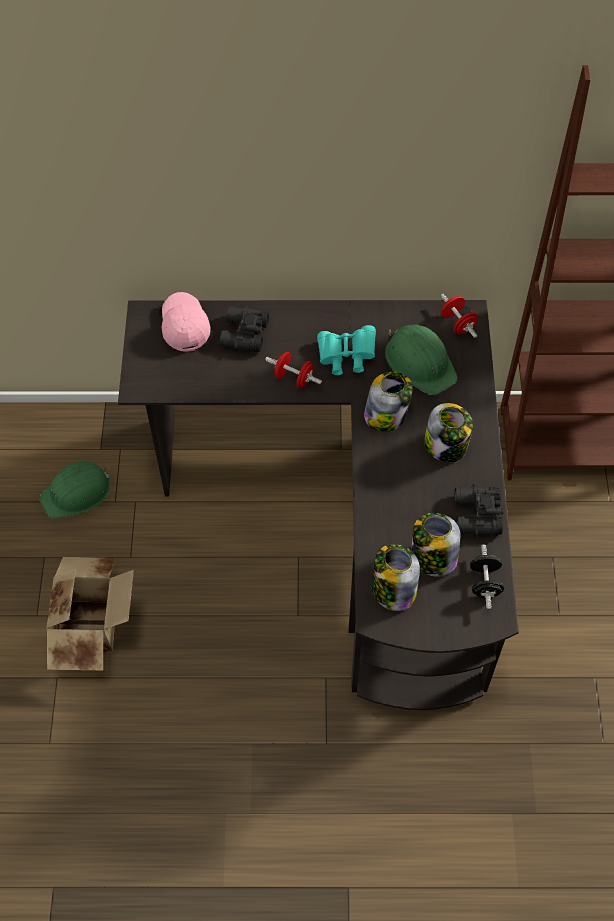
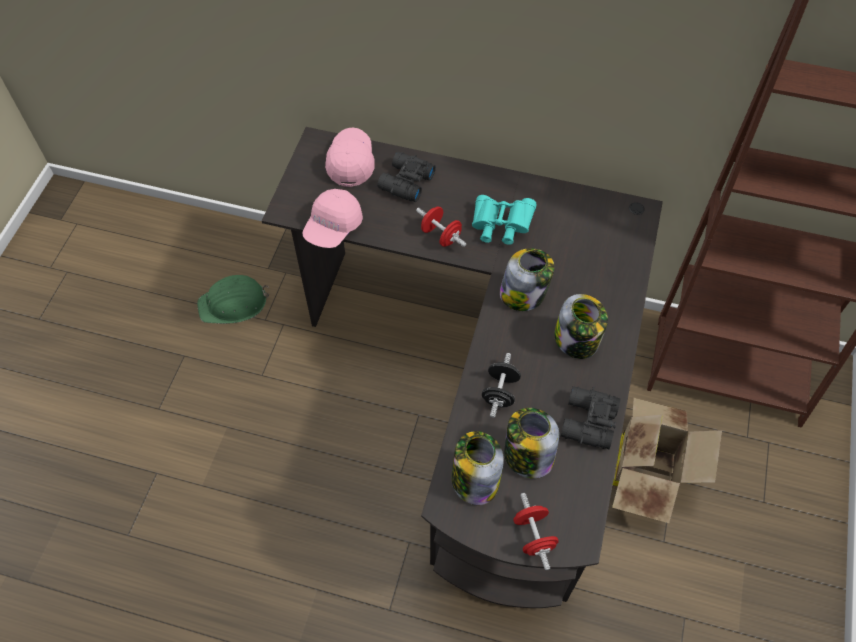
camera: 15 degrees right, 0 degrees up
(95, 626) = (207, 432): cardboard box -> cardboard box (649, 472)
(189, 393) = (333, 227): none -> pink cap
(420, 362) = (574, 248): green hard hat -> none
(457, 323) = (625, 218): red dumbbell -> red dumbbell (533, 536)
(485, 583) = (576, 498): black dumbbell -> black dumbbell (500, 392)

